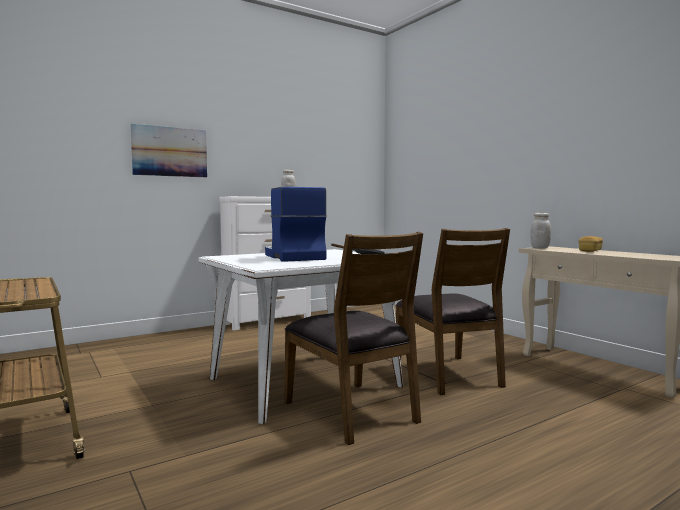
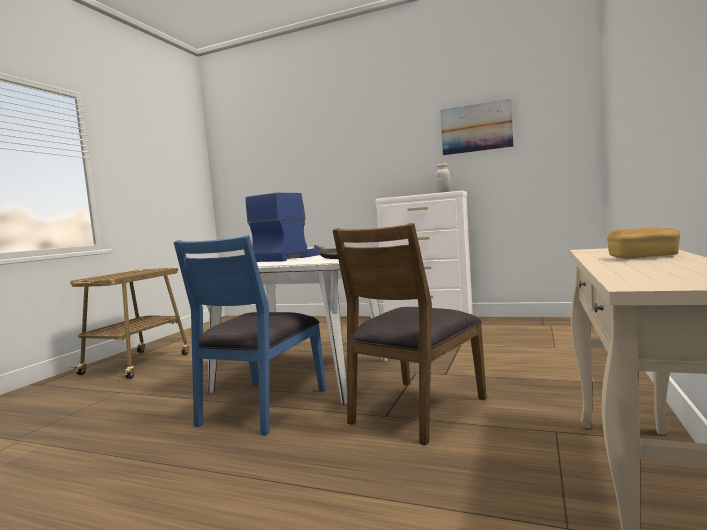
camera: 55 degrees right, 0 degrees up
(170, 151) = (342, 165): picture -> picture (476, 128)
(352, 411) = (261, 407): brown chair -> blue chair
(540, 248) = (604, 249): white jar -> none

